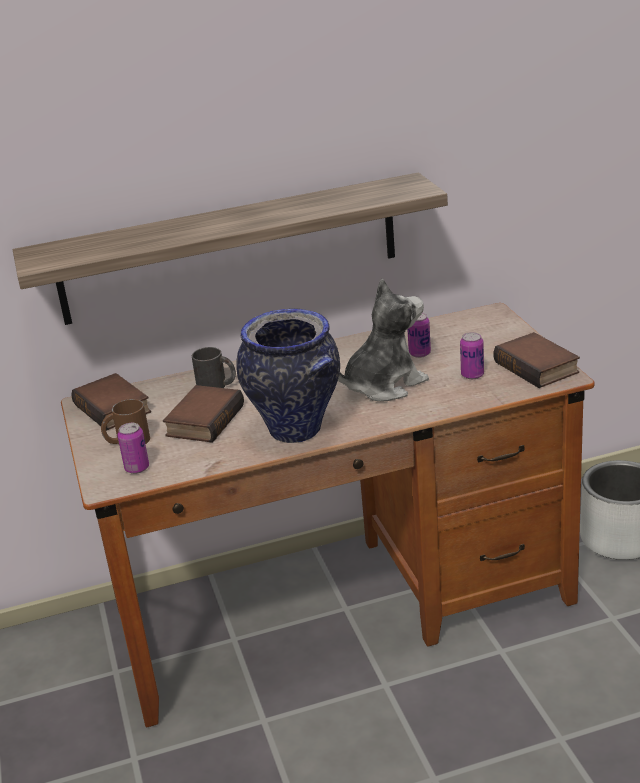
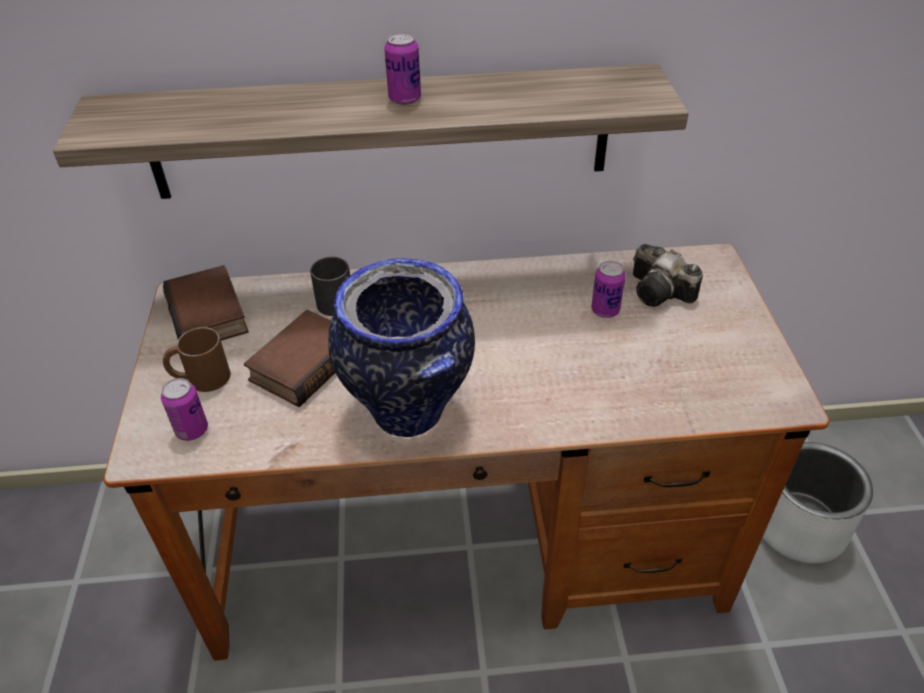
camera: 10 degrees right, 15 degrees up
(383, 385) = (544, 356): plush toy -> none
(458, 337) = (661, 293): none -> camera
(472, 375) = (664, 367): can -> can (405, 99)
(538, 367) = (757, 374): book -> none

